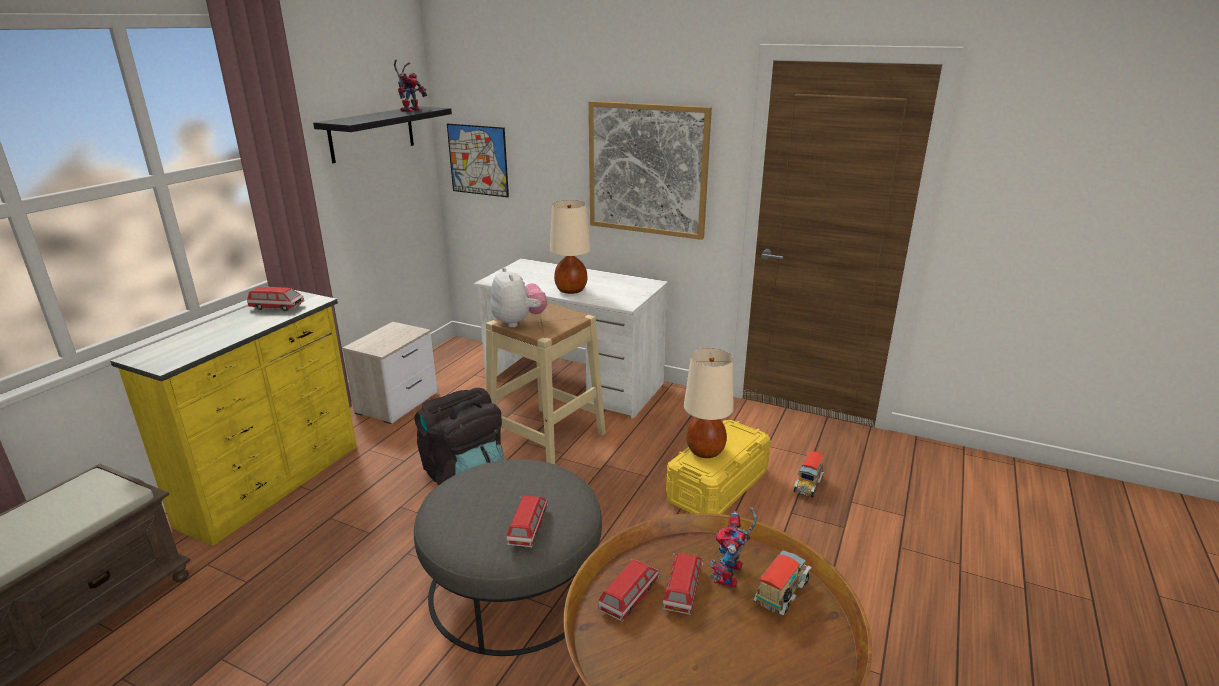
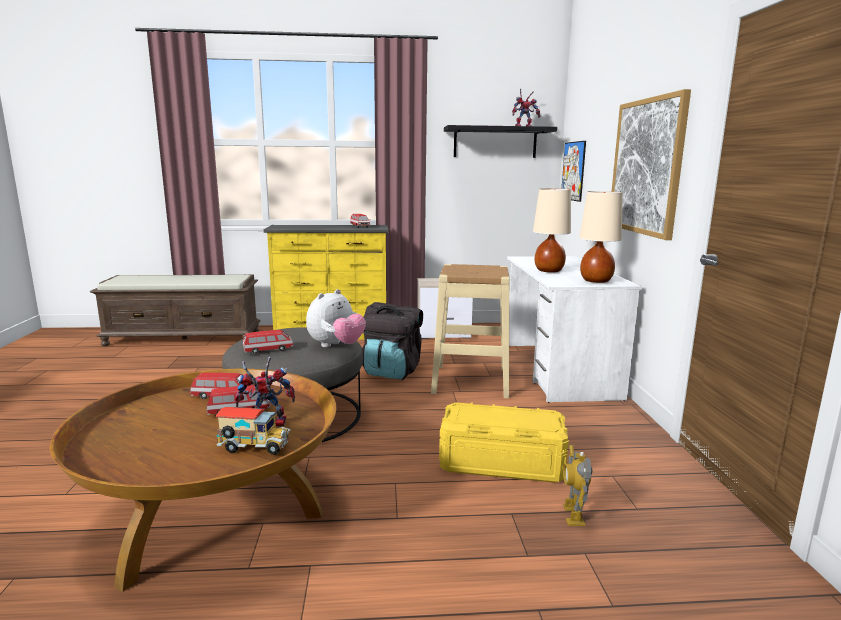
camera: 60 degrees right, 10 degrees down
(518, 322) = (459, 268): plush toy -> plush toy (336, 346)
(706, 451) = (487, 412): beige table lamp -> beige table lamp (596, 281)
(807, 486) = (573, 515): toy truck -> toy robot

